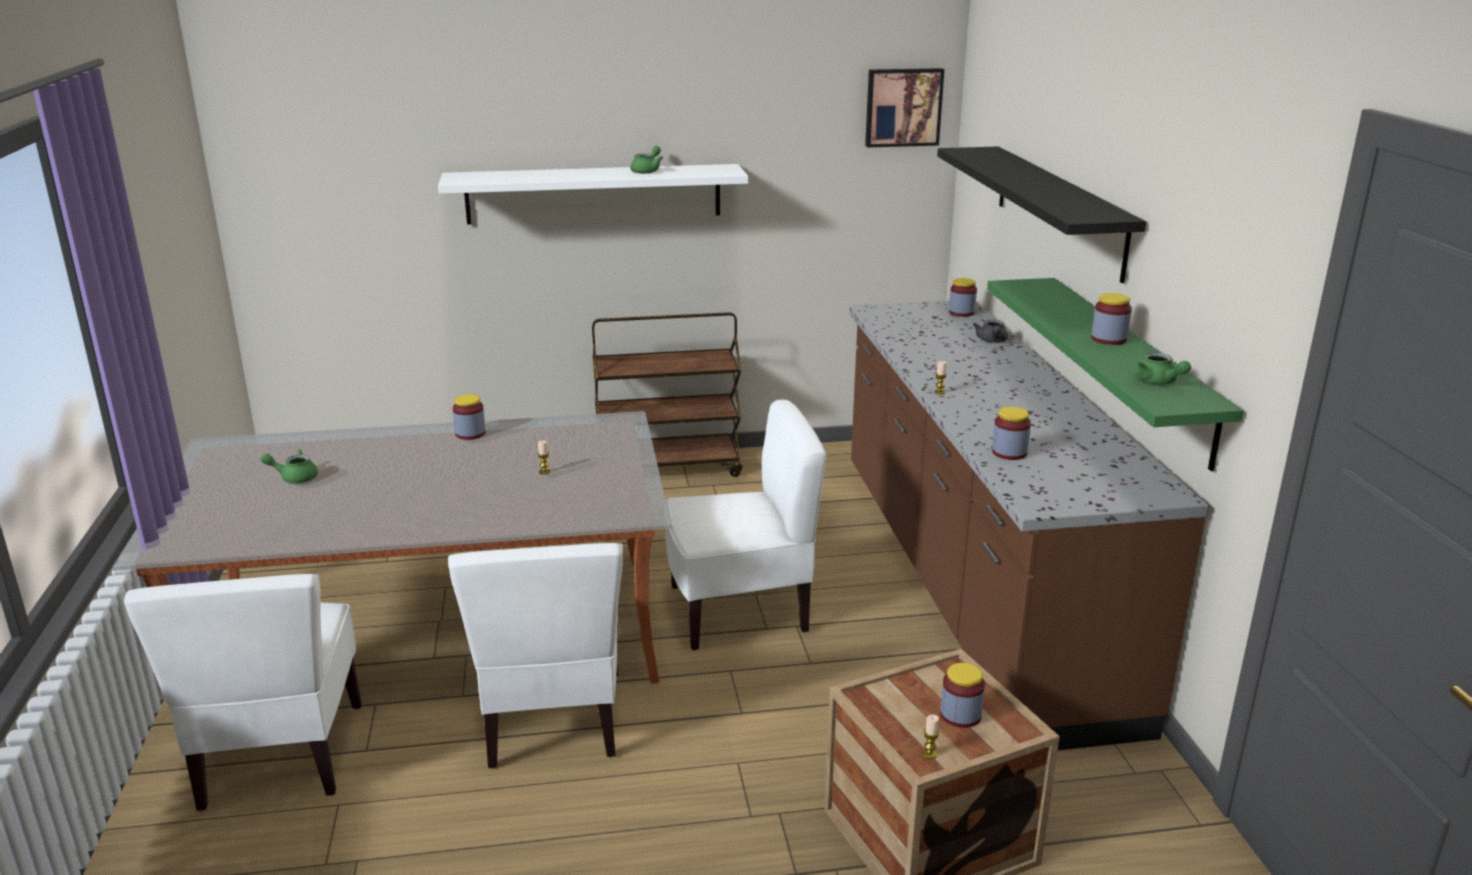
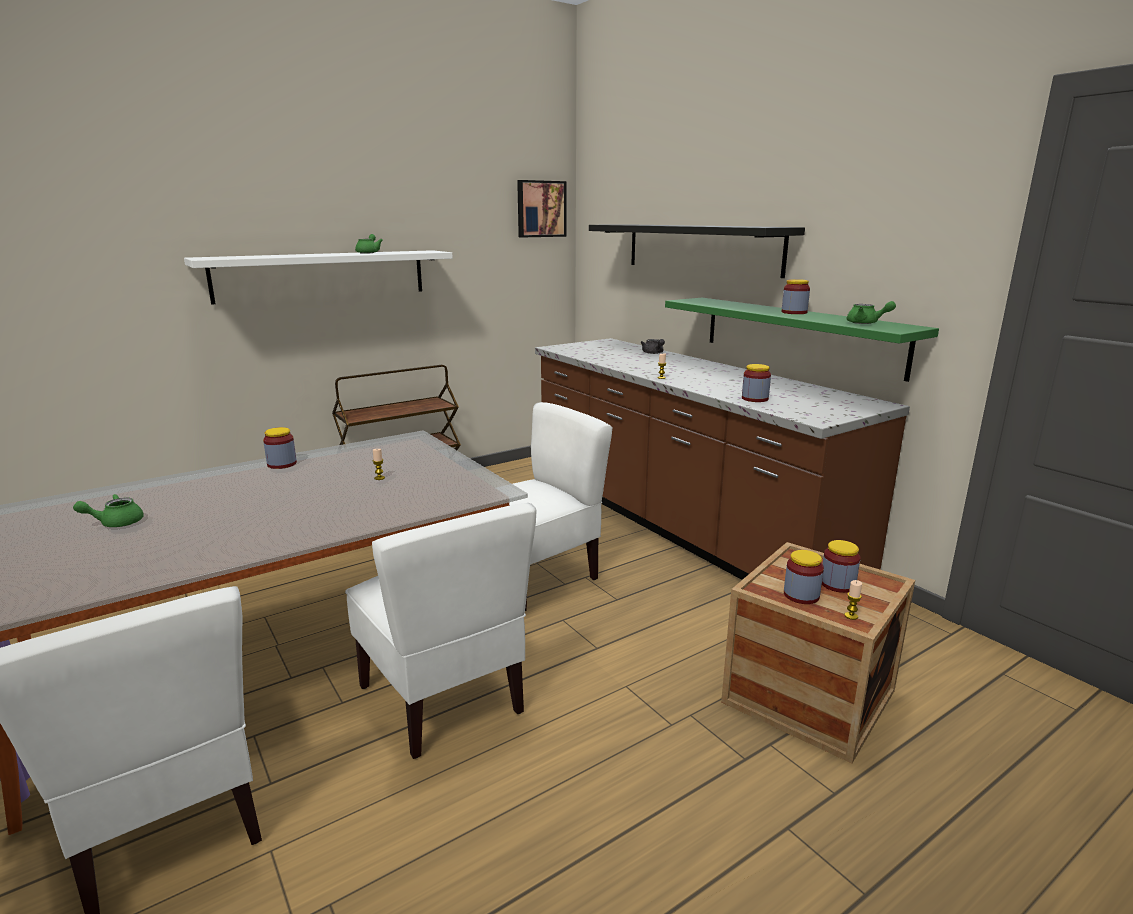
camera: 25 degrees left, 5 degrees down
(961, 312) = (613, 344): jar -> jar (801, 595)

